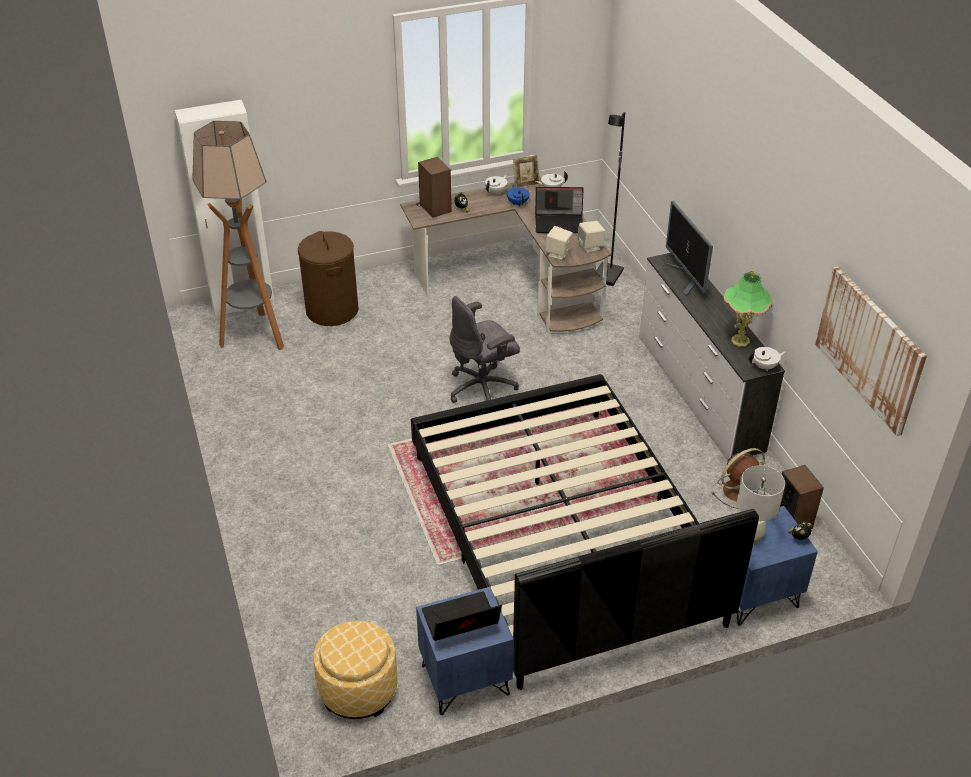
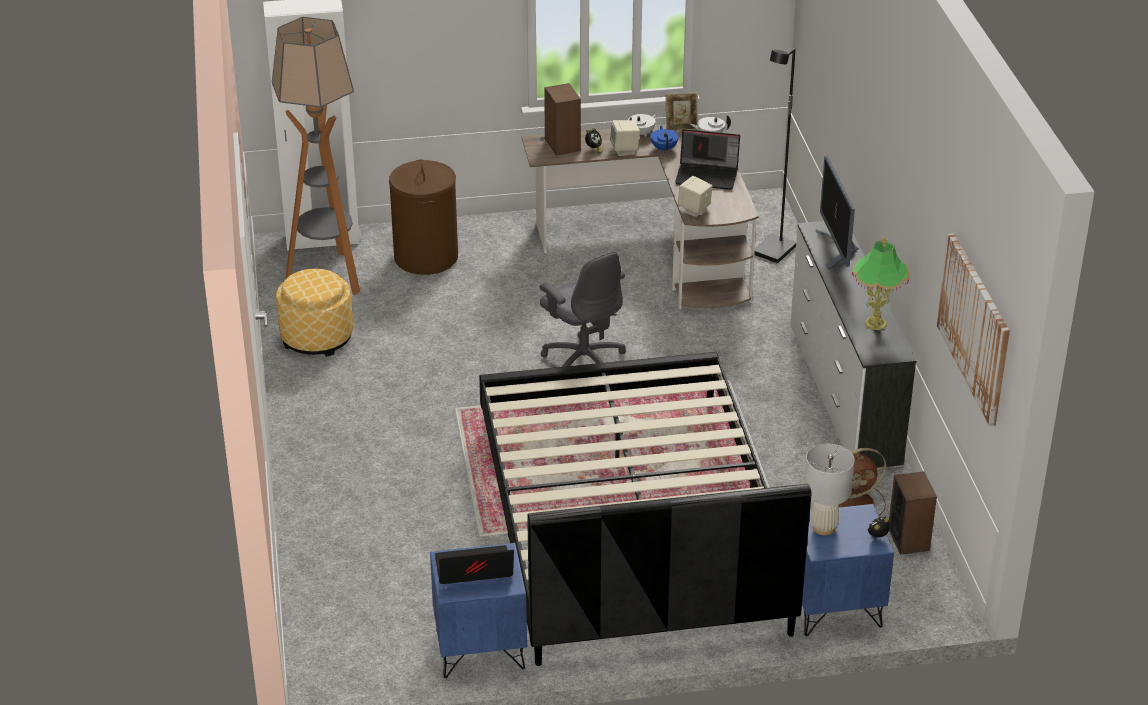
camera: 10 degrees right, 5 degrees down
(358, 689) = (361, 643): ottoman -> ottoman (317, 337)
(483, 388) = (583, 361): grey office chair -> grey office chair turned 105 degrees counterclockwise
(590, 247) = (736, 206): beige speaker -> beige speaker (625, 150)
(765, 366) = (894, 354): white teapot -> none

